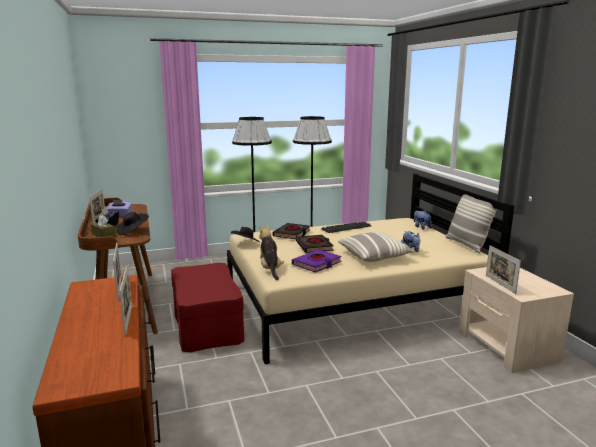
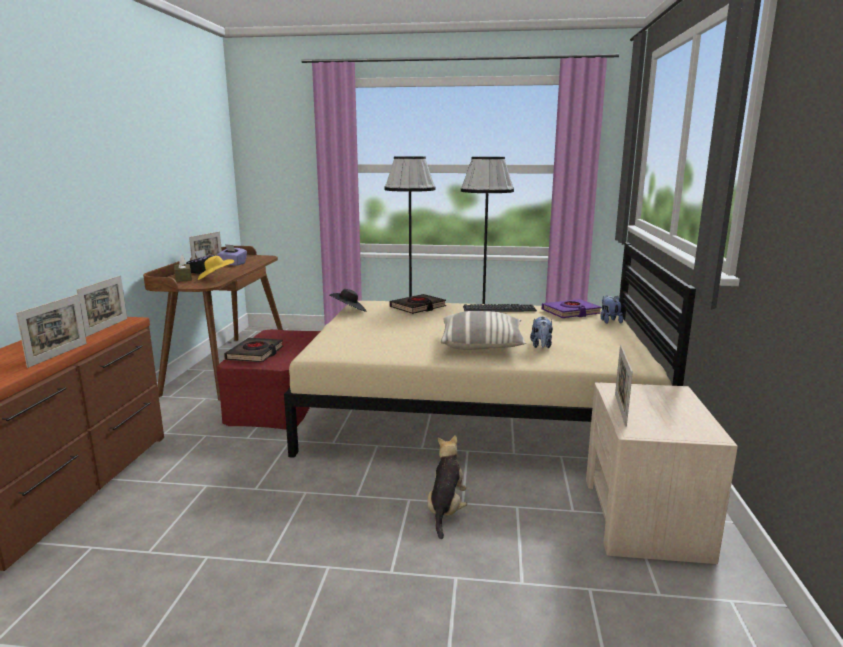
camera: 25 degrees right, 0 degrees up
(133, 231) = (215, 278): black hat -> yellow hat
(270, 269) = (329, 340): plush toy -> plush toy (446, 510)
(314, 246) = (422, 324): black book -> black book (255, 354)
(317, 264) = (392, 343): purple book -> purple book (571, 312)
(467, 245) = (646, 351): pillow -> none

